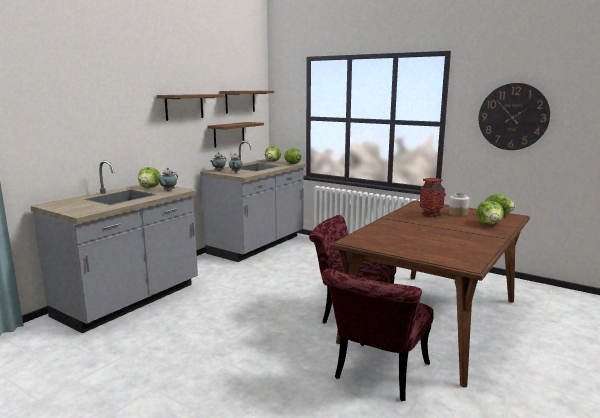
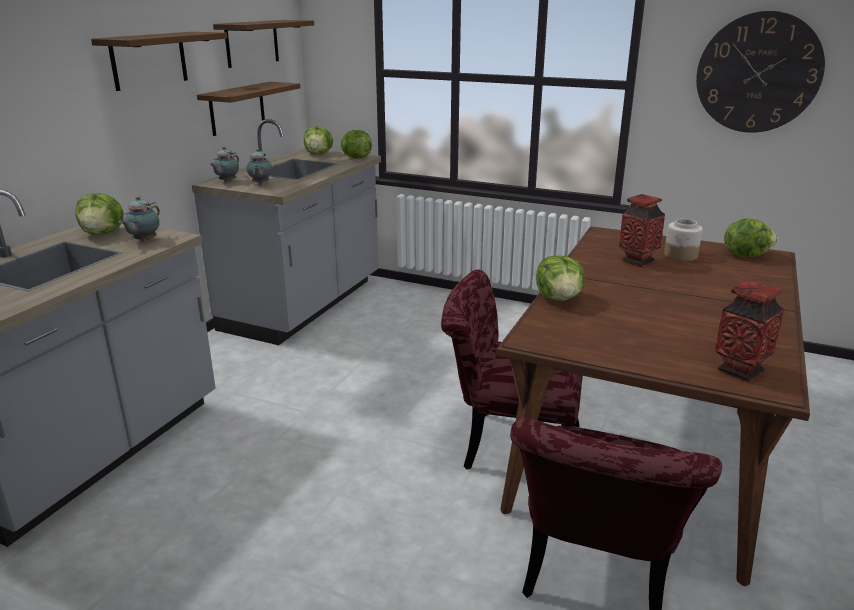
camera: 10 degrees left, 10 degrees up
(455, 258) = (740, 371): none -> vase
(489, 224) = (745, 277): lettuce -> lettuce (559, 299)

